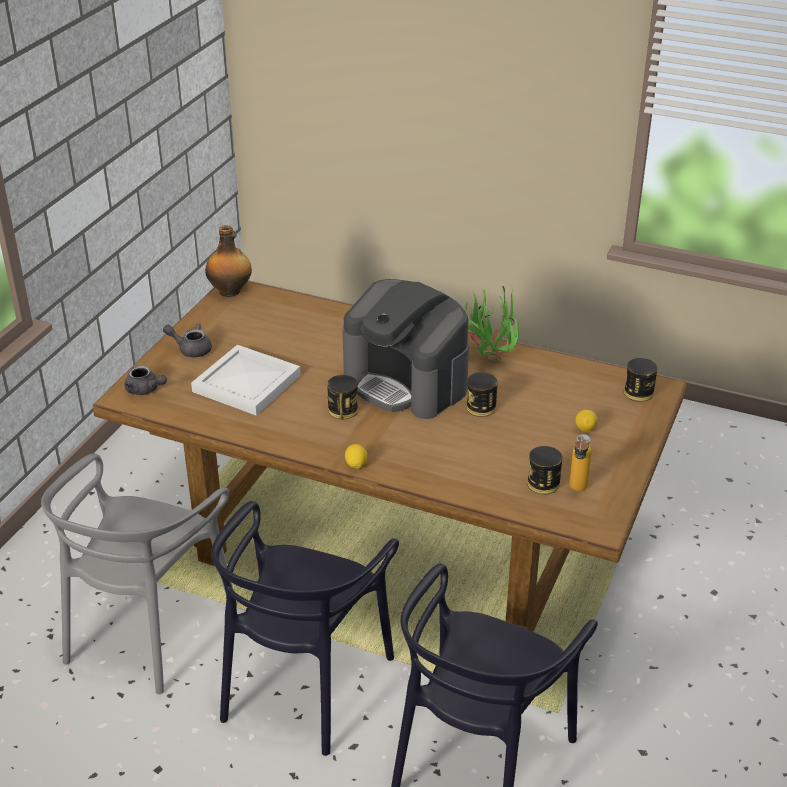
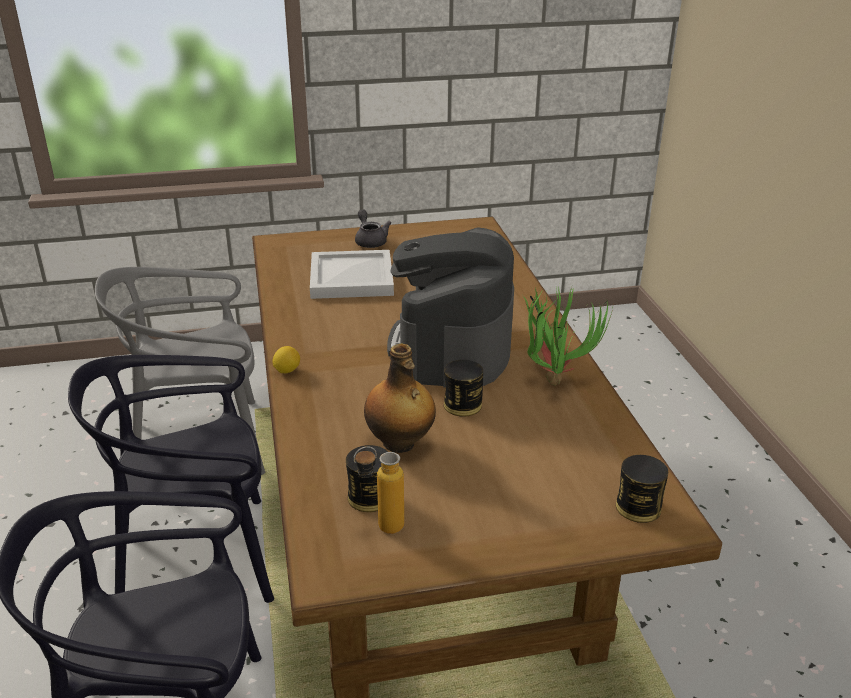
camera: 55 degrees right, 5 degrees down
(145, 390) = (293, 245): grey teapot -> none
(230, 291) = (473, 225): bottle -> bottle (399, 443)
(343, 410) = (365, 333): can -> none
(585, 429) = (510, 491): lemon -> none

